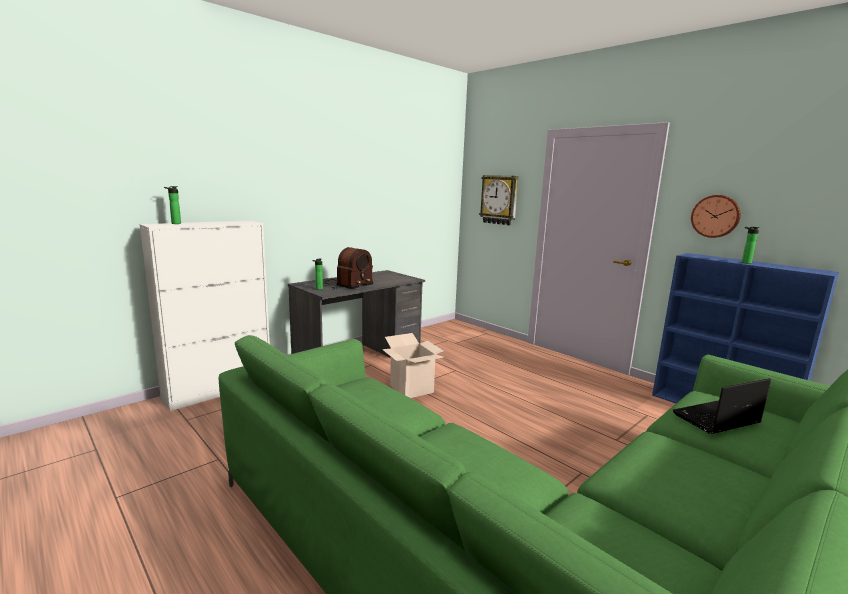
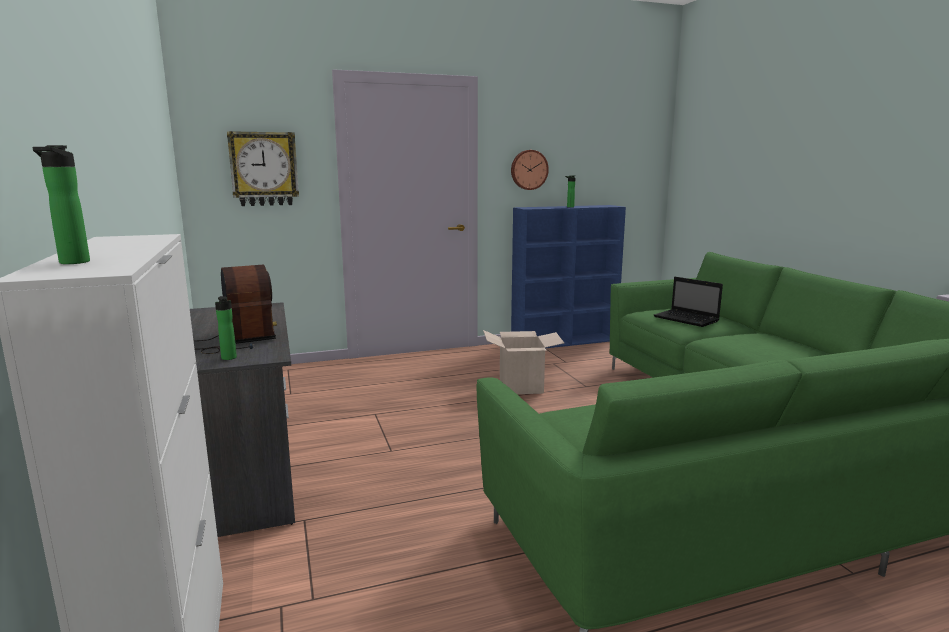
camera: 65 degrees left, 0 degrees up
(411, 389) = (398, 453): cardboard box -> cardboard box (521, 387)
(715, 419) = (687, 319): laptop -> laptop turned 45 degrees counterclockwise

